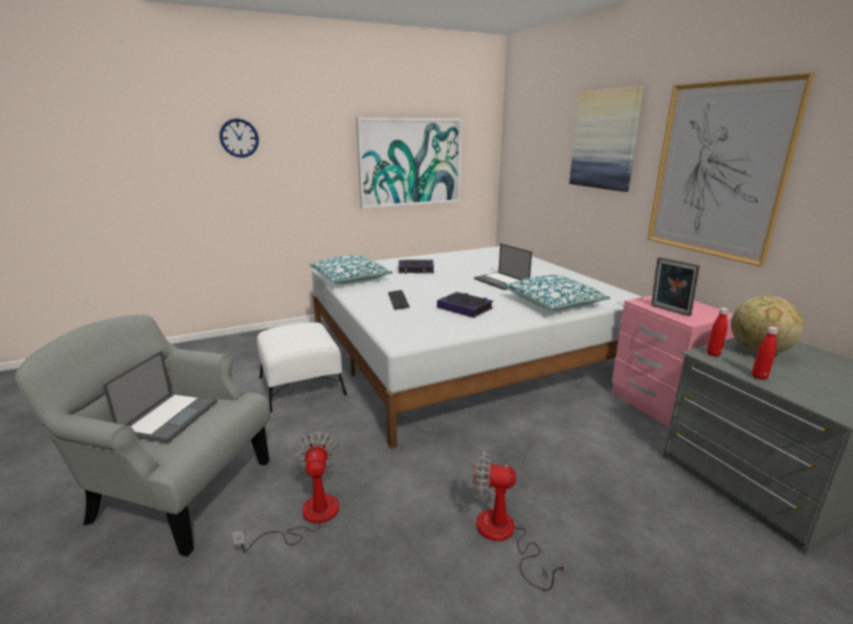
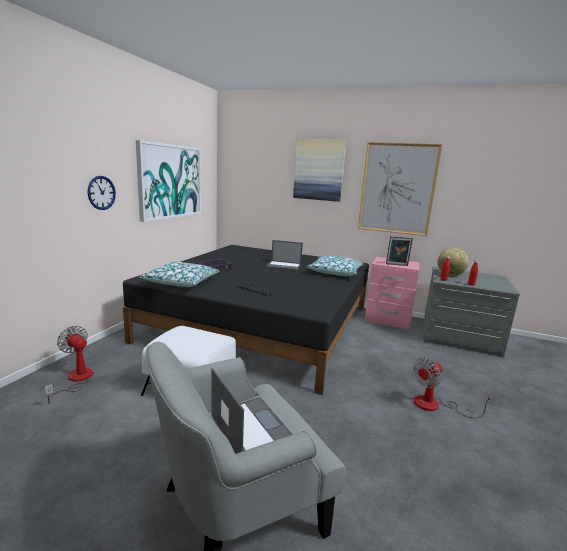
camera: 45 degrees left, 5 degrees down
(239, 138) = (39, 150): wall clock -> wall clock (101, 193)
(308, 517) = (350, 457): fan -> fan (76, 380)
(463, 352) = (262, 323): white bed -> black bed
(464, 308) = (303, 285): book -> none

